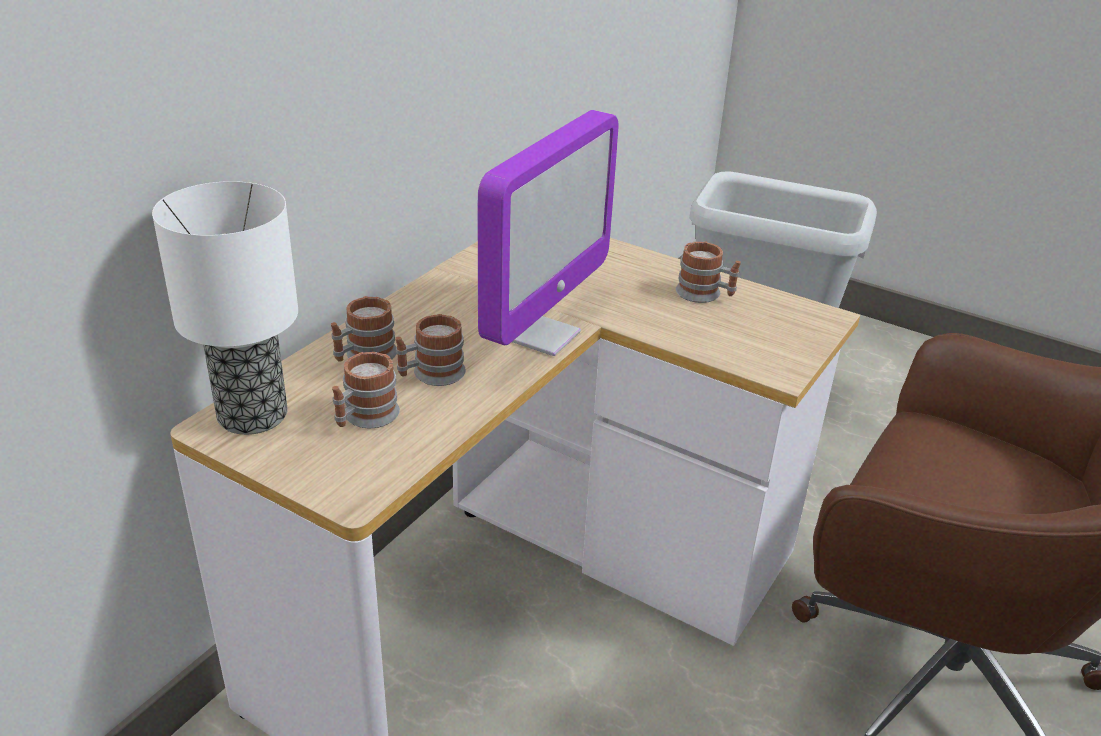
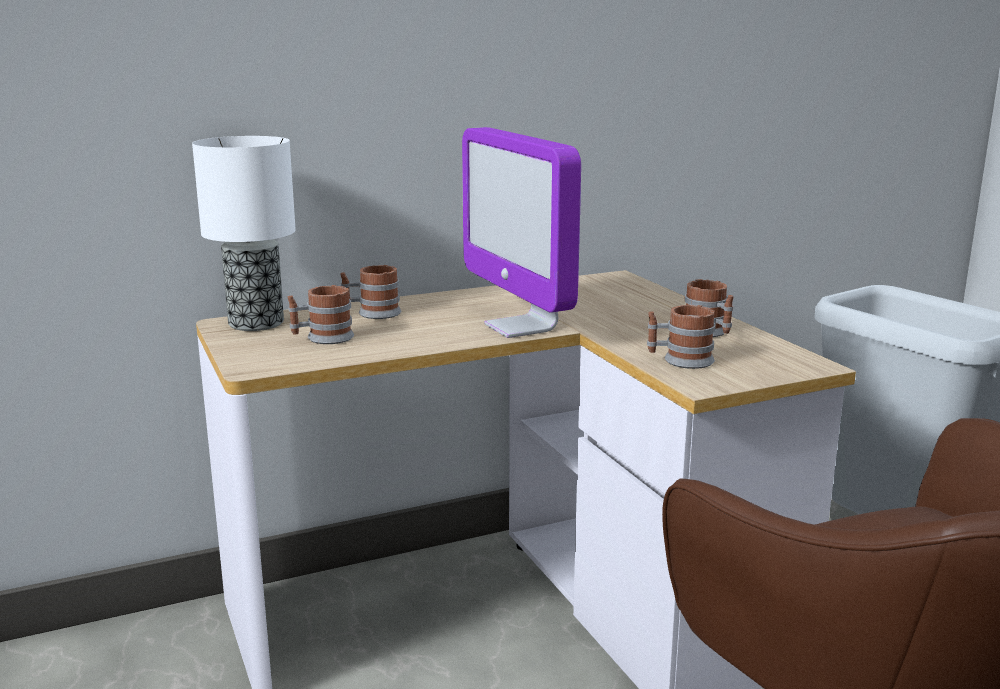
camera: 35 degrees right, 15 degrees down
(431, 374) = (402, 329): mug -> mug (680, 360)
(541, 335) = (520, 327): monitor -> monitor turned 90 degrees clockwise

